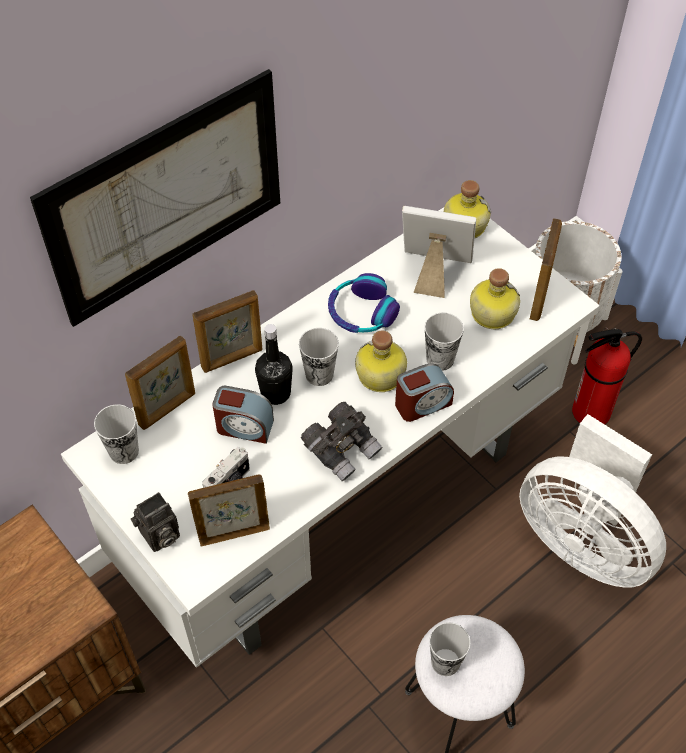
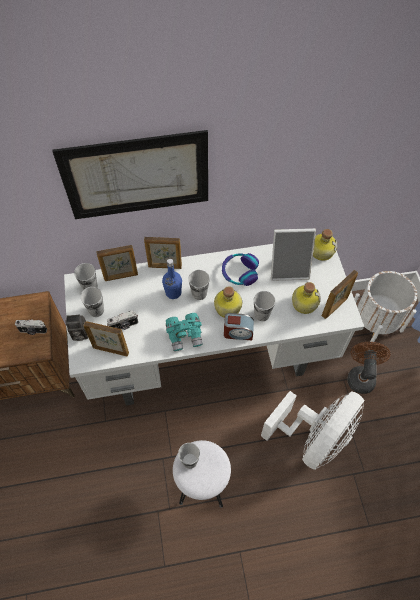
camera: 30 degrees right, 5 degrees up
(50, 585) = (33, 331): none -> camera
(162, 483) = (96, 310): none -> cup
(244, 427) = (148, 302): alarm clock -> none
(275, 393) = (173, 292): black bottle -> blue bottle
(342, 449) = (185, 335): grey binoculars -> turquoise binoculars
(433, 272) = (289, 268): picture frame -> picture frame turned 135 degrees clockwise
(583, 540) = (314, 438): white fan -> white fan turned 120 degrees counterclockwise
(590, 412) = (360, 376): fire extinguisher -> brown fan

